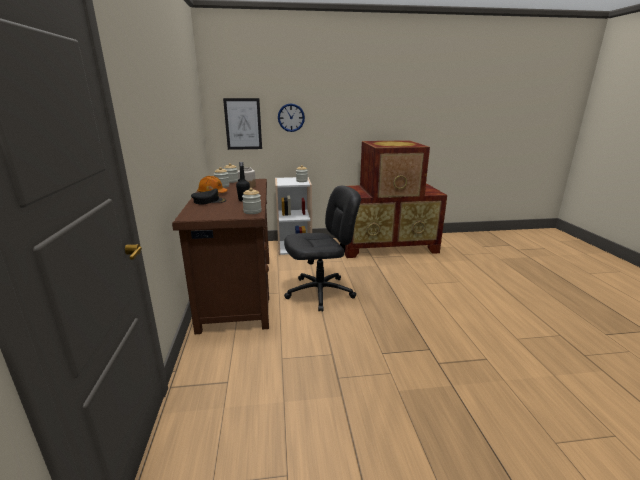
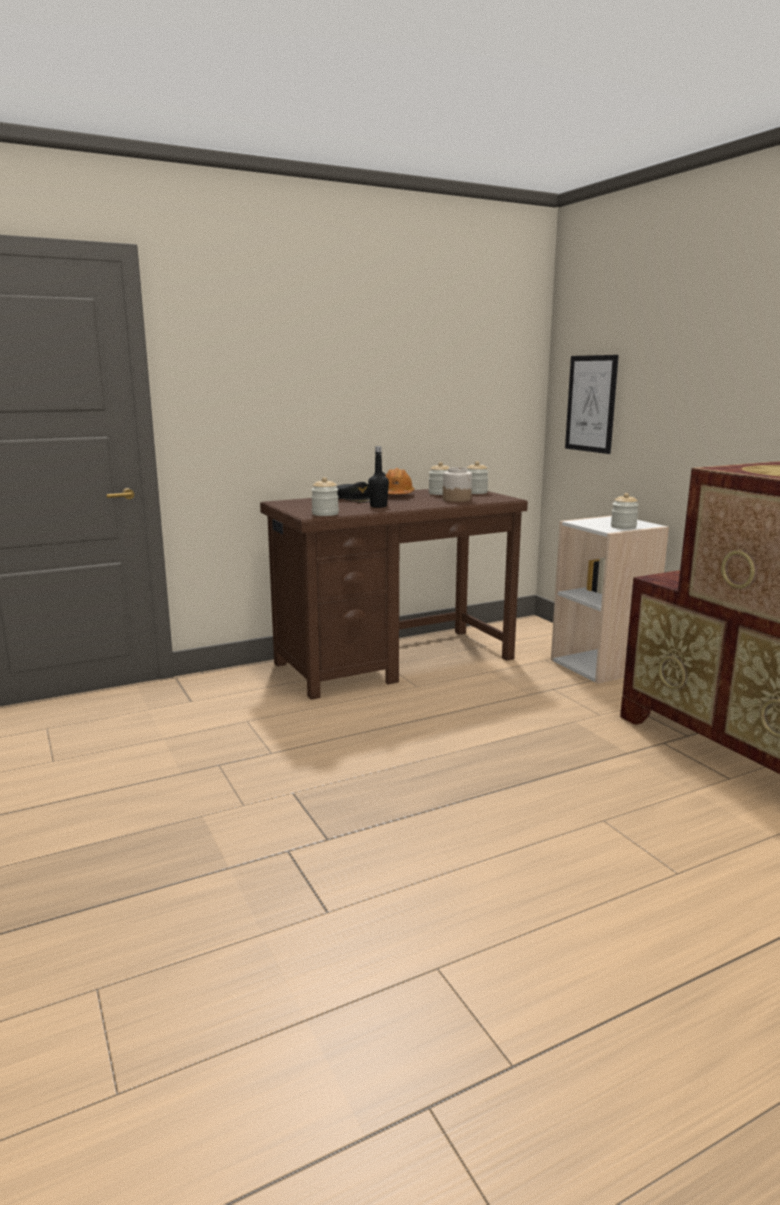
camera: 70 degrees right, 5 degrees down
(291, 117) = (661, 394): wall clock -> none
(320, 292) = (447, 715): black office chair -> none

